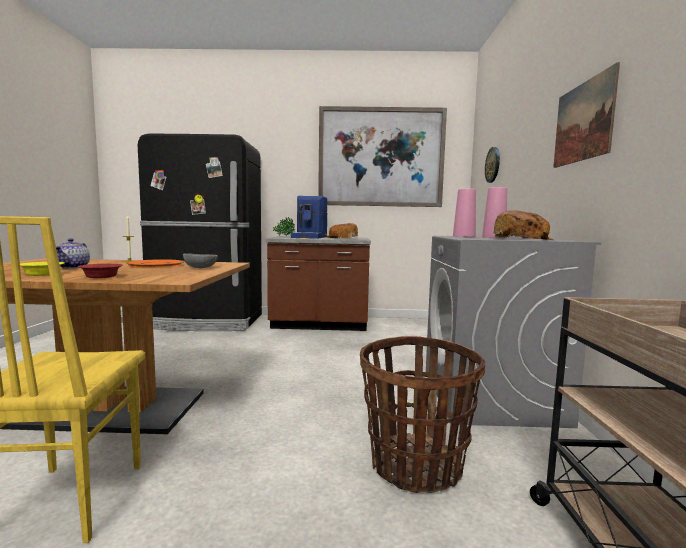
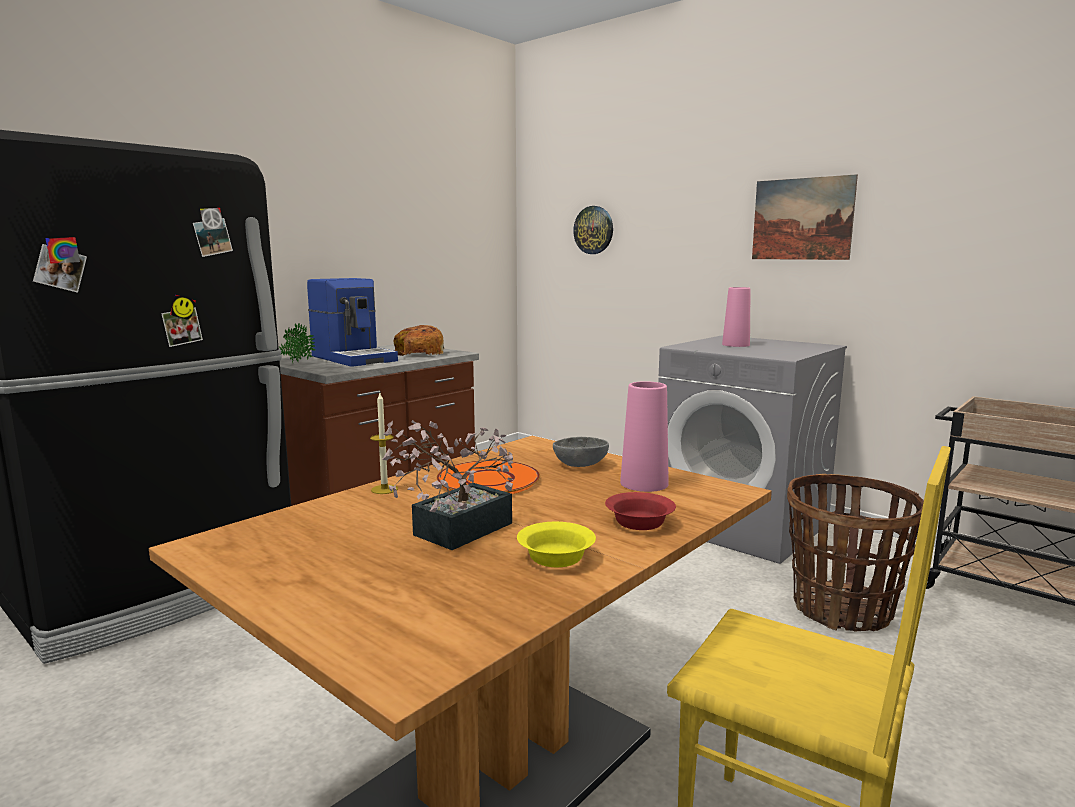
camera: 50 degrees left, 5 degrees up
(73, 267) = (454, 532): teapot -> potted plant
(380, 158) = (409, 202): picture -> none
(464, 236) = (701, 345): pink vase -> pink vase (644, 483)
(523, 239) = (788, 348): bread -> none

